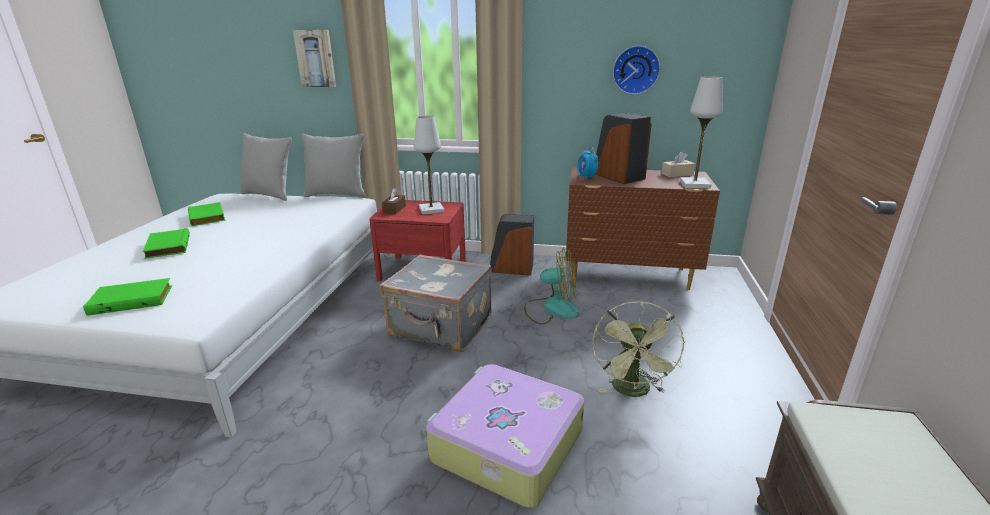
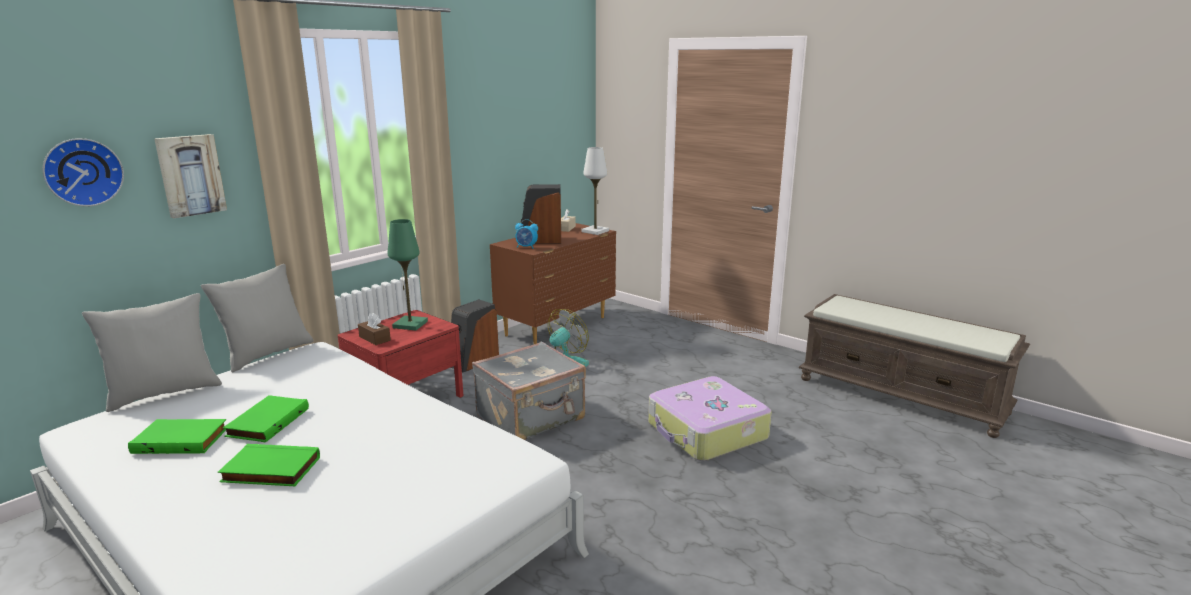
camera: 60 degrees left, 5 degrees down
(132, 299) = (423, 495): green book -> green book (267, 422)
(431, 210) = (410, 324): white table lamp -> green table lamp
(633, 391) = (693, 376): green fan -> none
(635, 70) = (520, 147): wall clock -> wall clock (82, 172)

